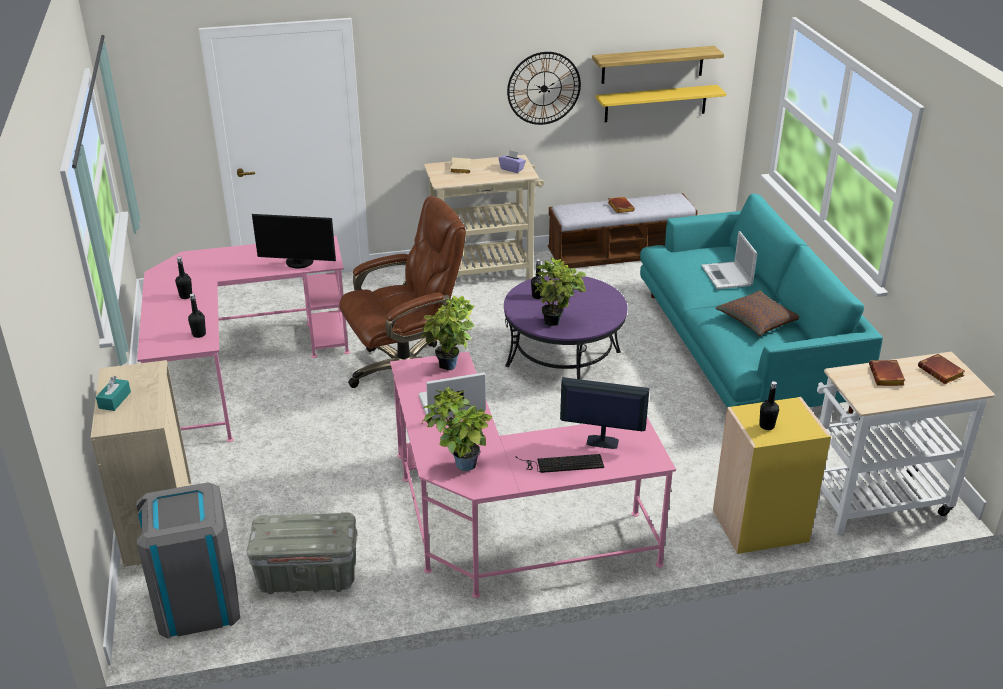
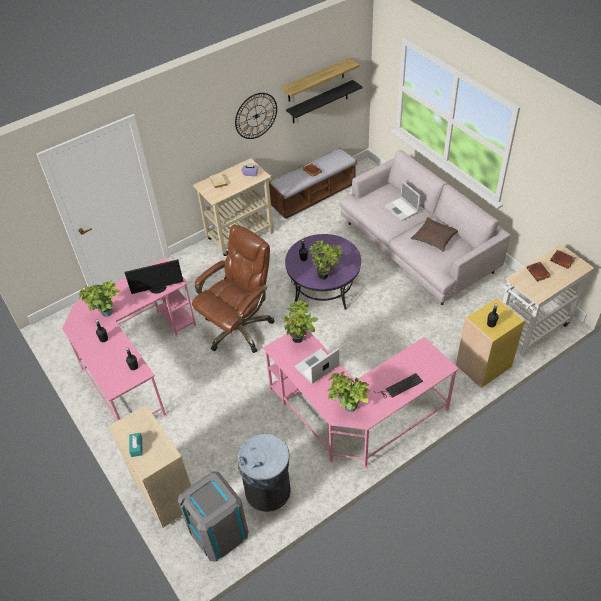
camera: 20 degrees left, 15 degrees up
(209, 273) = (106, 315): none -> potted plant
(306, 576) = (268, 491): grey storage box -> grey trash can
(601, 442) = (411, 364): monitor -> none
(655, 103) = (320, 102): yellow shelf -> black shelf
(743, 350) = (418, 247): turquoise sofa -> white sofa

